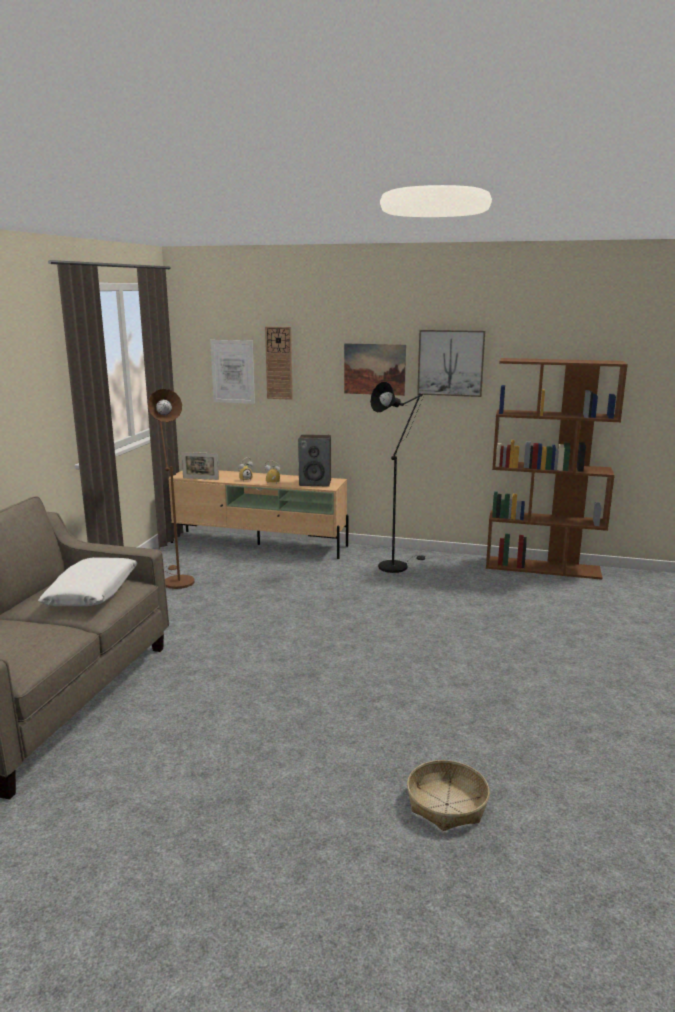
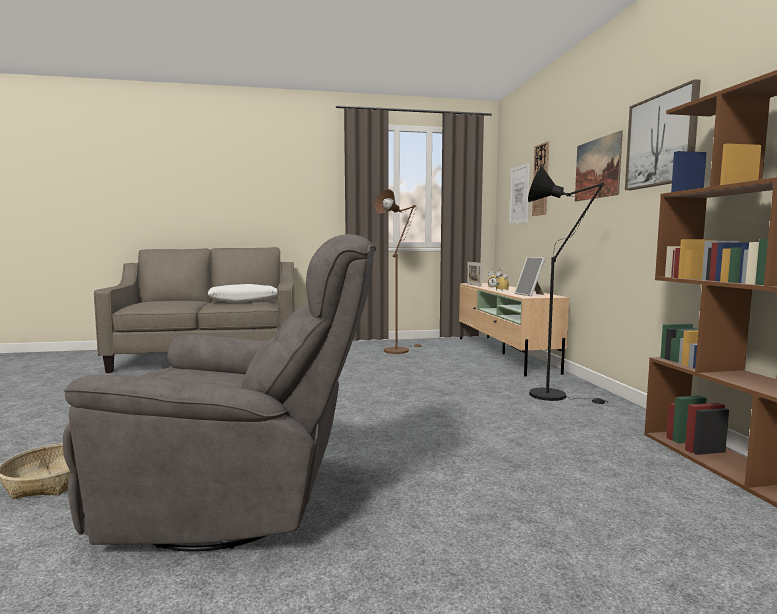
camera: 65 degrees right, 10 degrees down
(315, 483) = (530, 294): speaker -> picture frame
(524, 712) = (242, 501): none -> grey armchair

